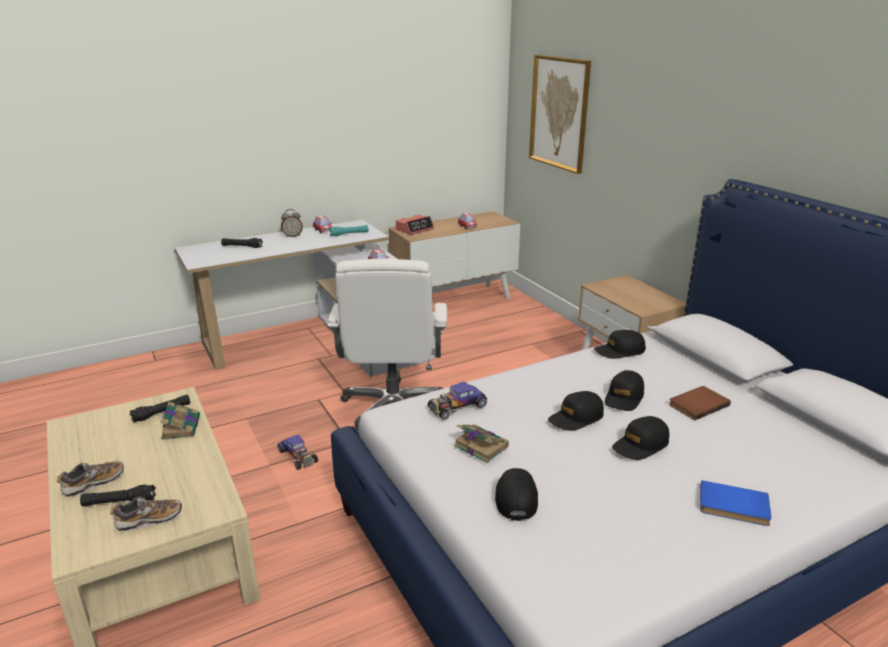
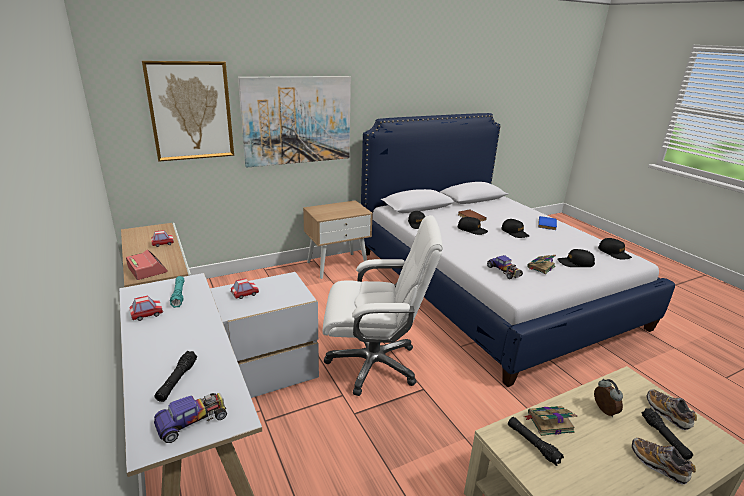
camera: 90 degrees left, 0 degrees up
(292, 236) = (154, 337): alarm clock -> alarm clock (603, 411)
(298, 456) = (449, 419): toy car -> toy car (192, 420)
(576, 418) = (499, 242): black cap -> black cap (614, 253)
(645, 151) = (297, 120): none -> picture

